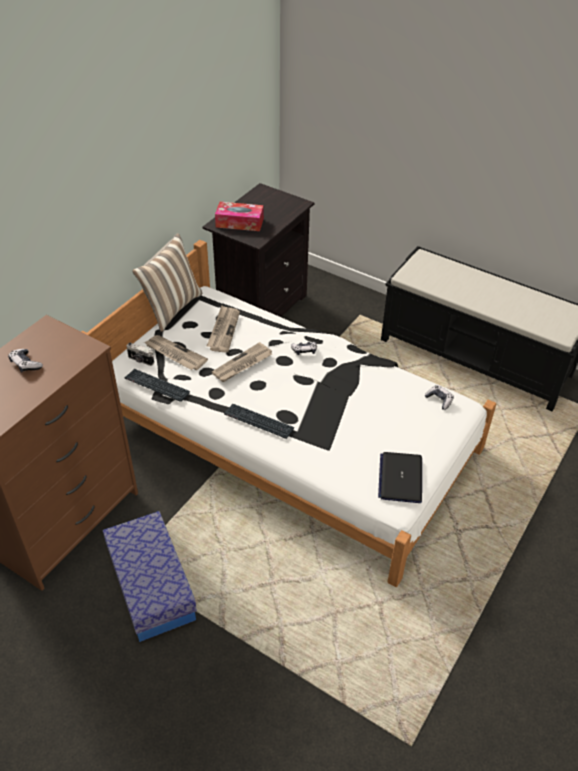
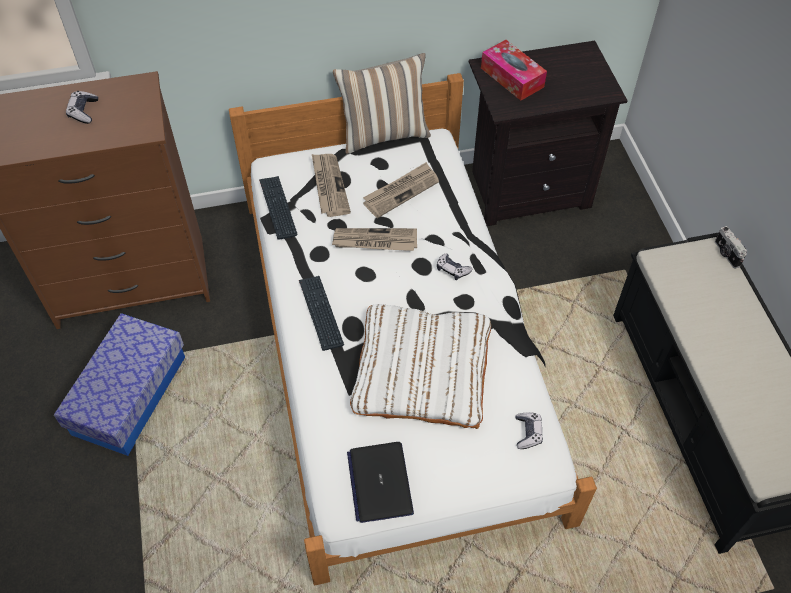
camera: 45 degrees right, 10 degrees up
(140, 360) = (295, 171): camera -> camera (726, 254)
(351, 410) = (422, 371): none -> white pillow
(400, 478) = (380, 482): laptop -> laptop turned 60 degrees counterclockwise

